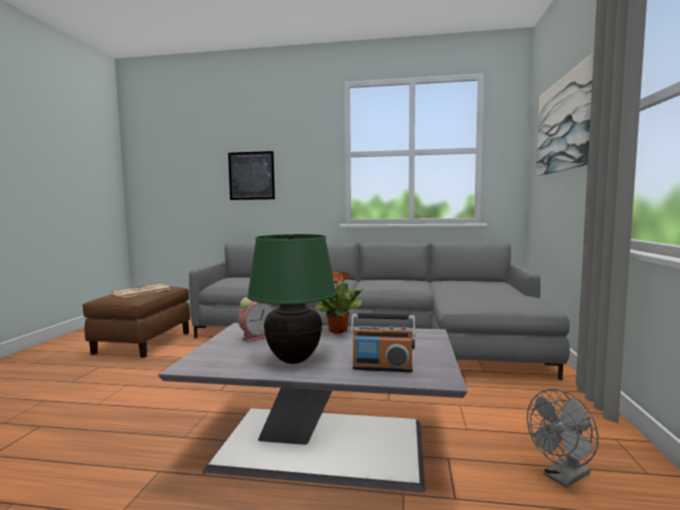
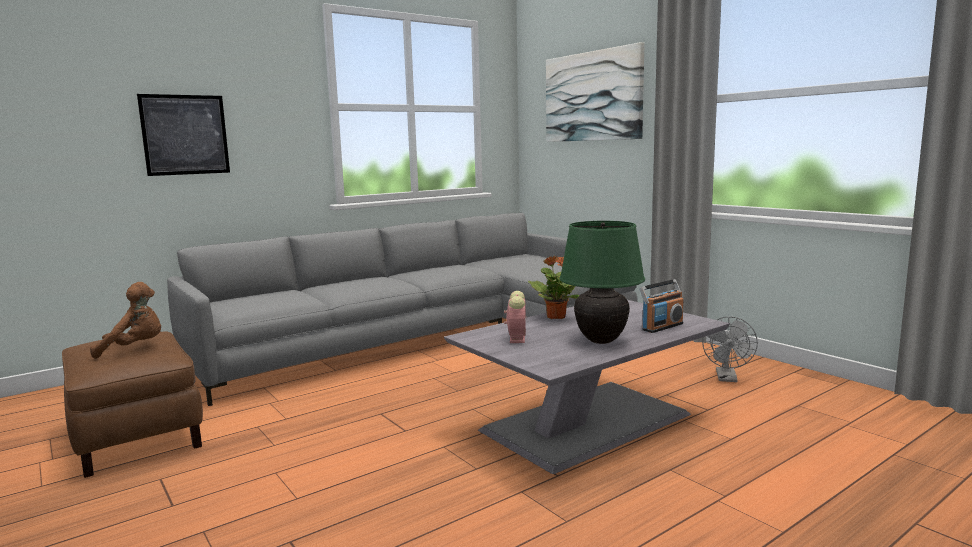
camera: 45 degrees left, 5 degrees up
(141, 292) = (135, 348): newspaper -> brown plush toy

